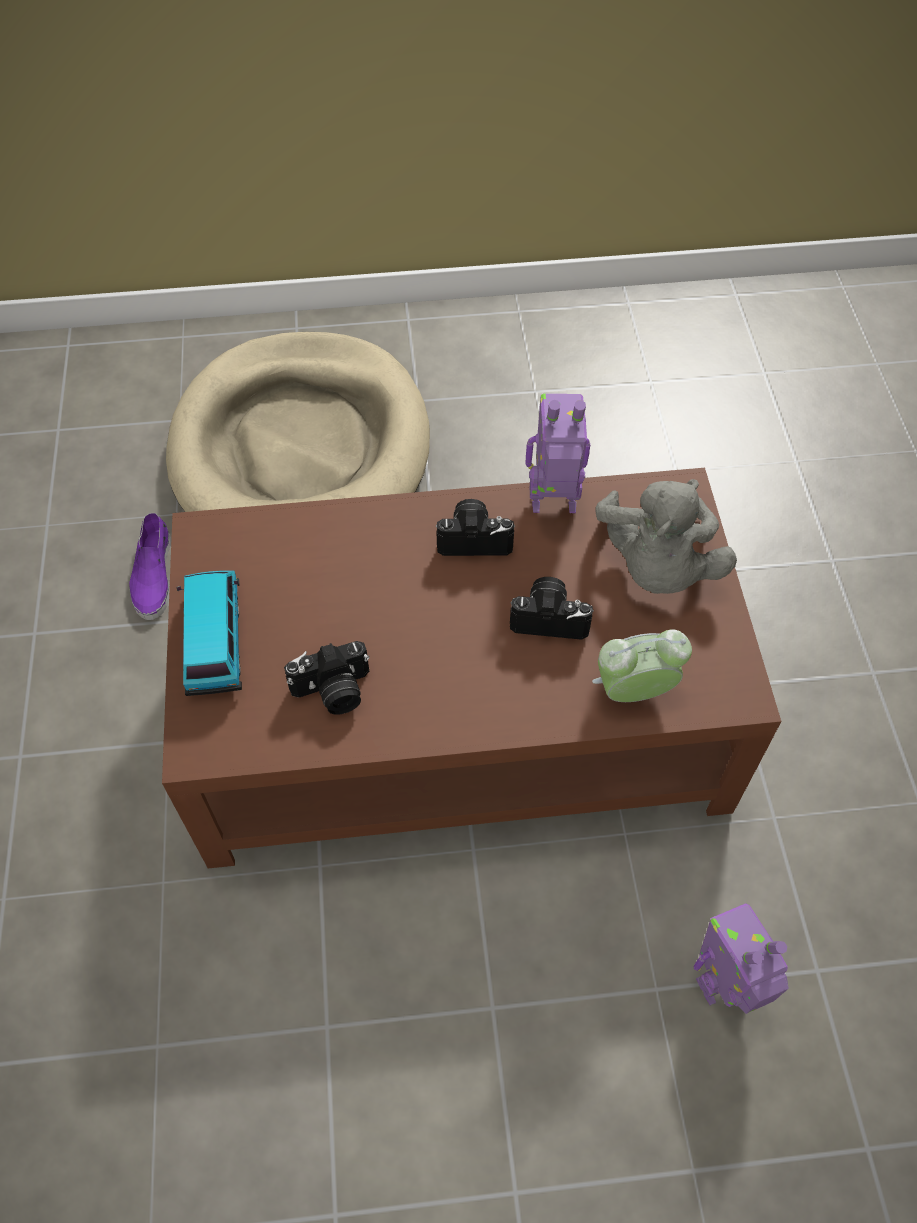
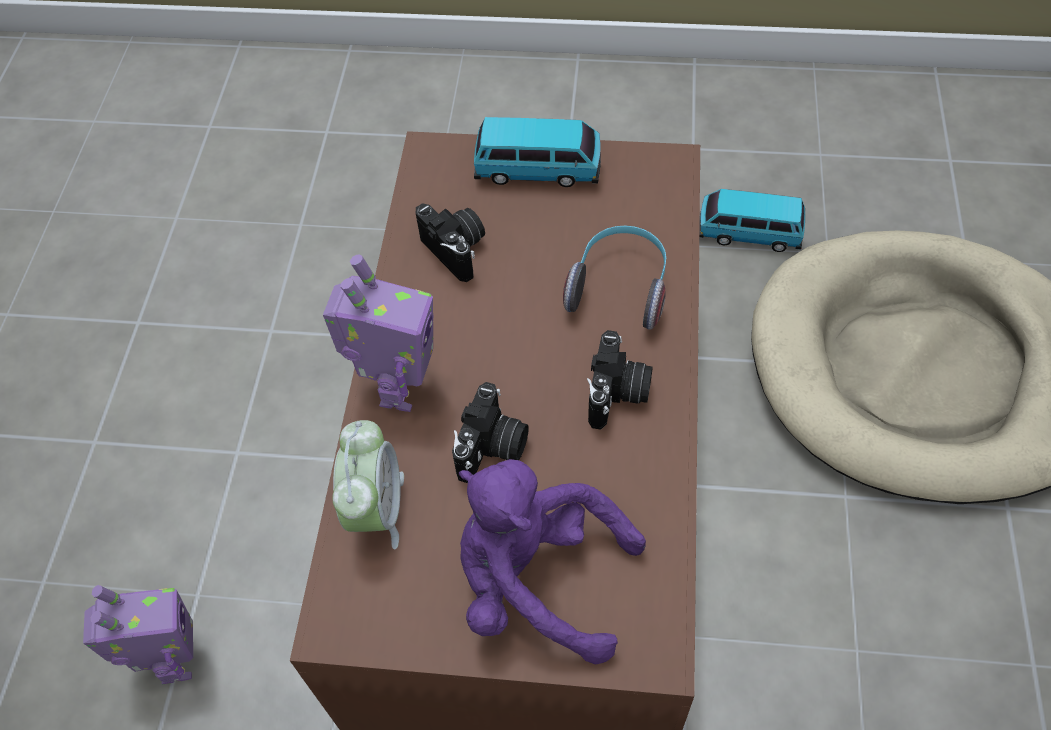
camera: 105 degrees right, 0 degrees up
(153, 575) = (749, 232): purple shoe -> toy car
(333, 692) = (457, 249): camera -> camera turned 150 degrees clockwise
(359, 552) = (620, 287): none -> headphones
(554, 504) = (655, 487): toy robot -> toy robot (398, 387)
(656, 567) = (537, 581): grey plush toy -> purple plush toy

